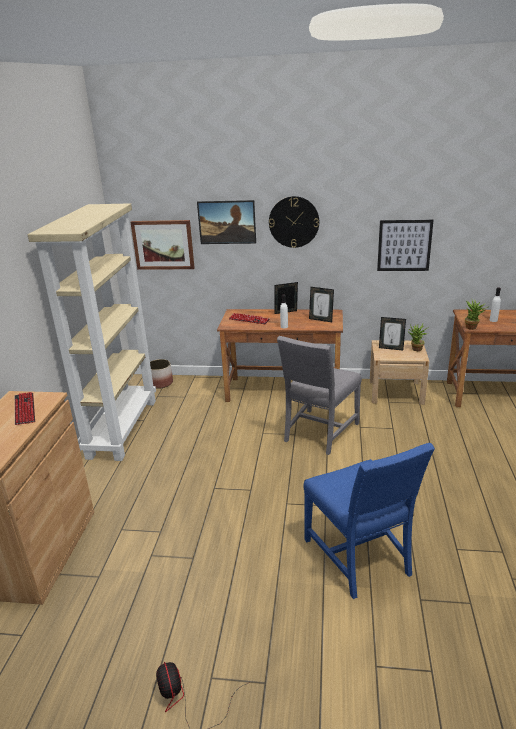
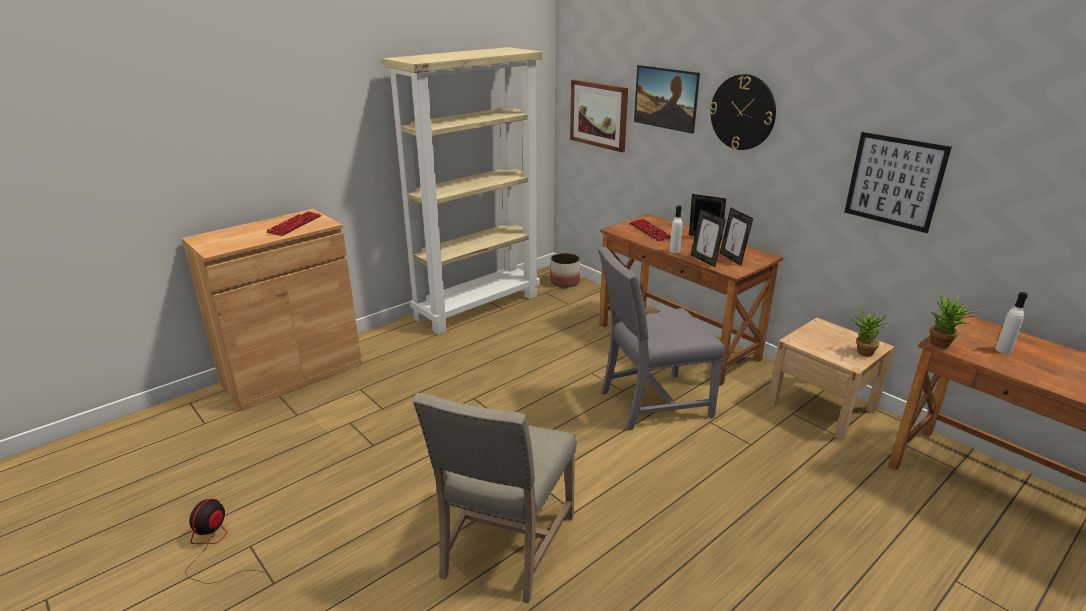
camera: 40 degrees right, 0 degrees up
(360, 558) = (504, 547): blue chair -> beige chair
(391, 348) = (827, 336): picture frame -> picture frame (704, 260)

